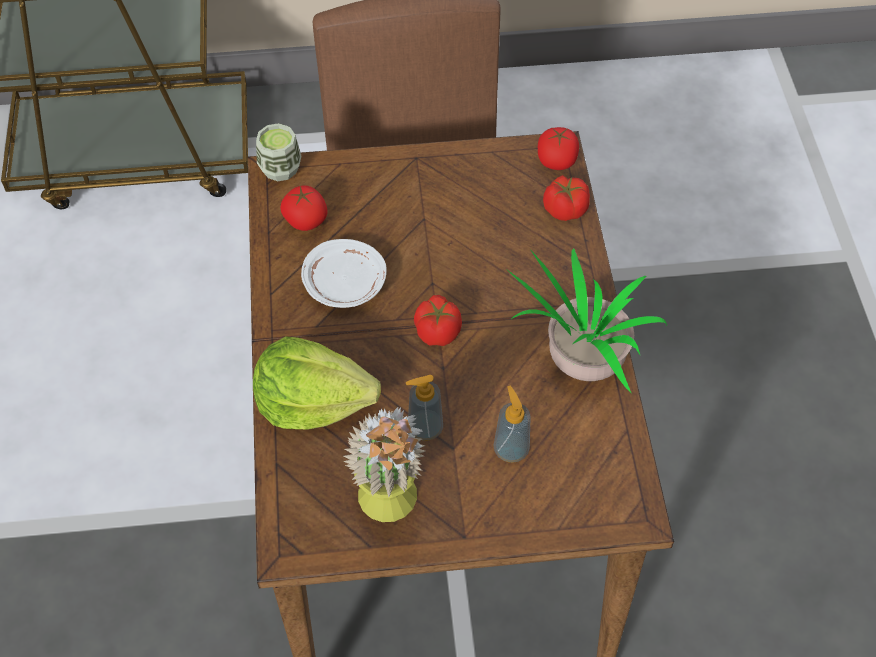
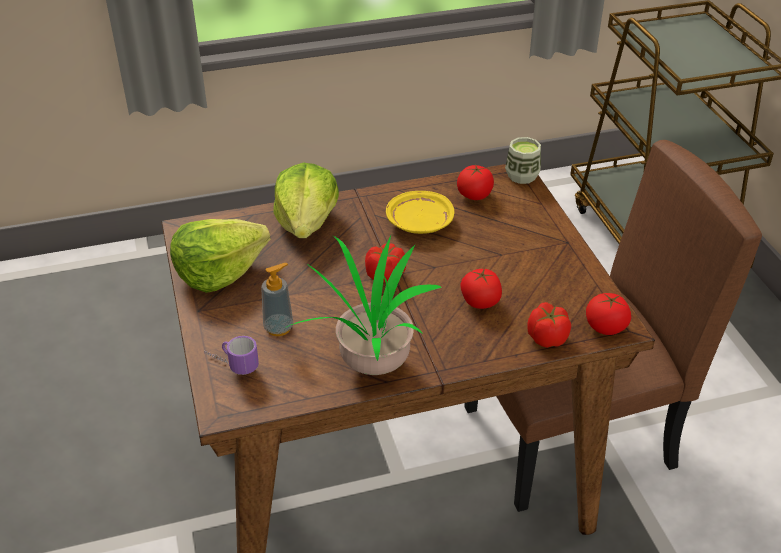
camera: 80 degrees right, 15 degrees down
(345, 283) = (419, 222): white plate -> yellow plate
(392, 509) = (219, 271): potted plant -> lettuce
(425, 428) = (292, 279): soap dispenser -> none
(501, 253) = (480, 302): none -> tomato
(567, 503) = (231, 365): none -> mug

